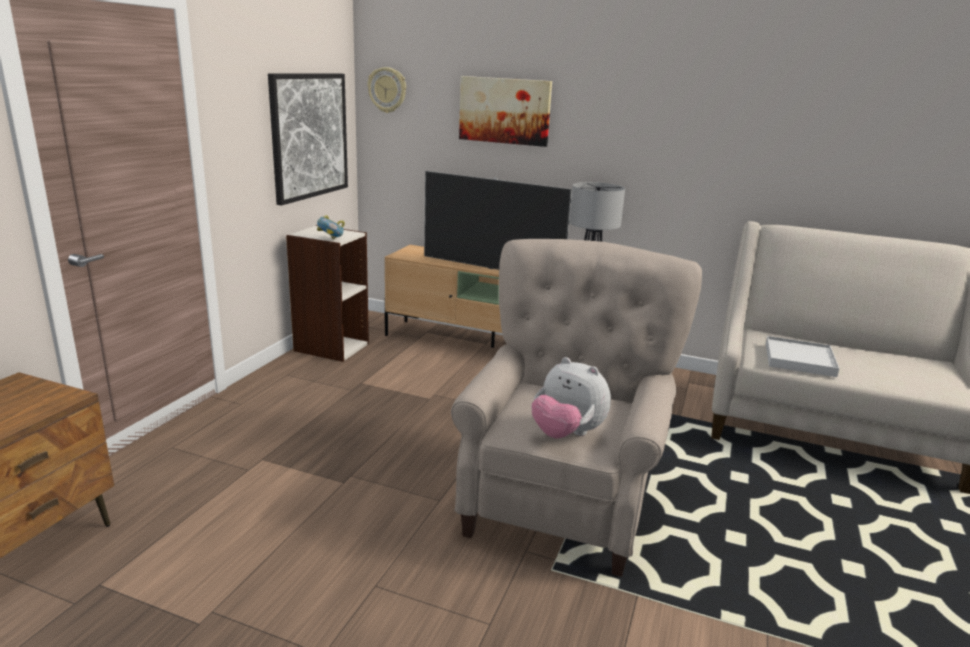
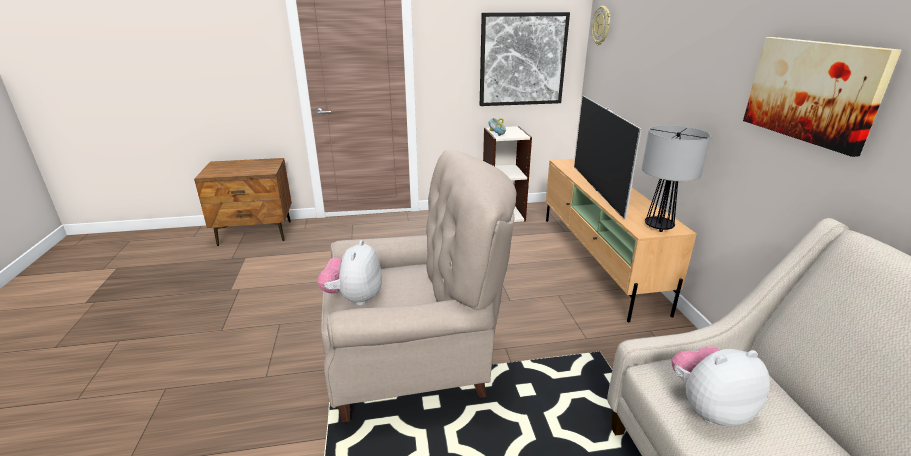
camera: 60 degrees right, 5 degrees up
(505, 110) = (658, 46): picture -> picture (812, 91)
(799, 360) = (708, 408): white tray -> plush toy

